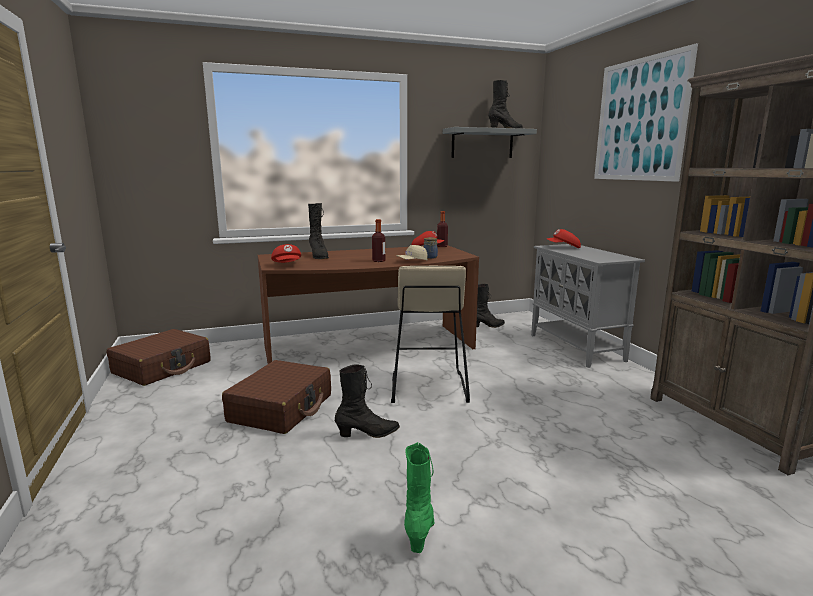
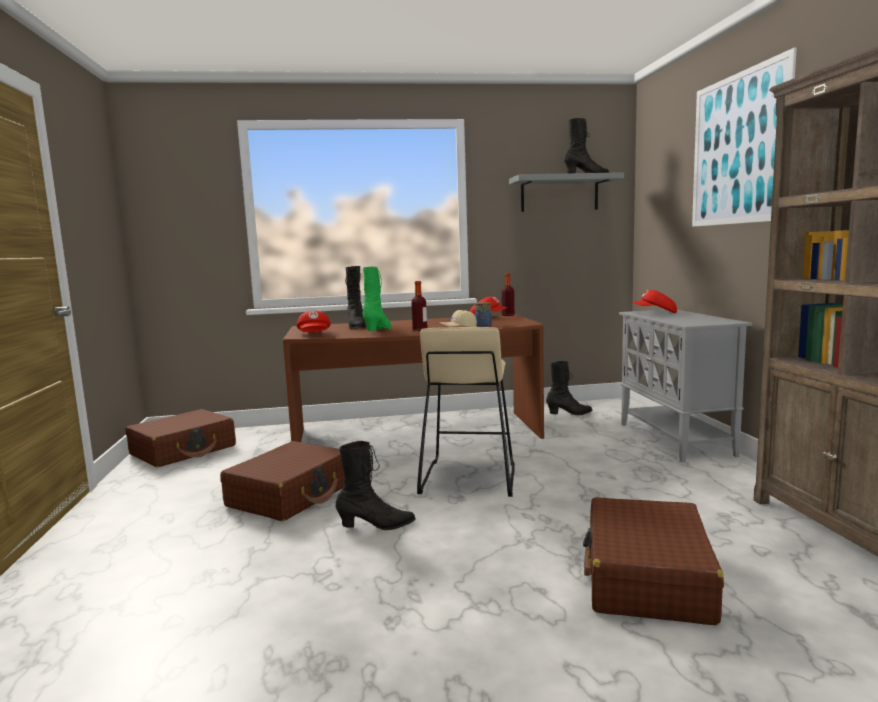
camera: 10 degrees right, 5 degrees down
(420, 529) = (394, 631): green boot -> green boot (379, 330)
(597, 468) = (647, 578): none -> brown suitcase

